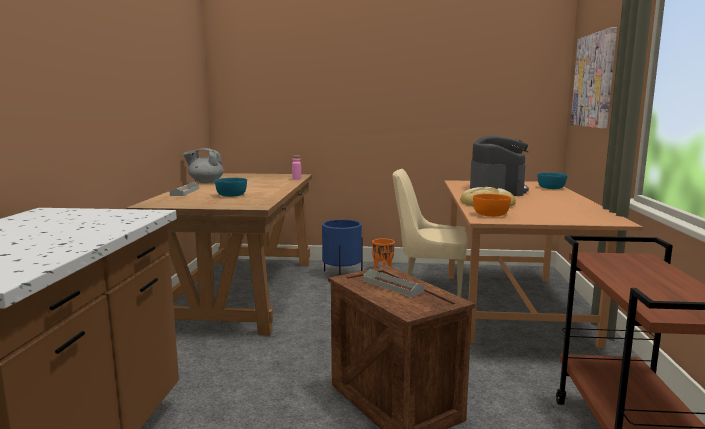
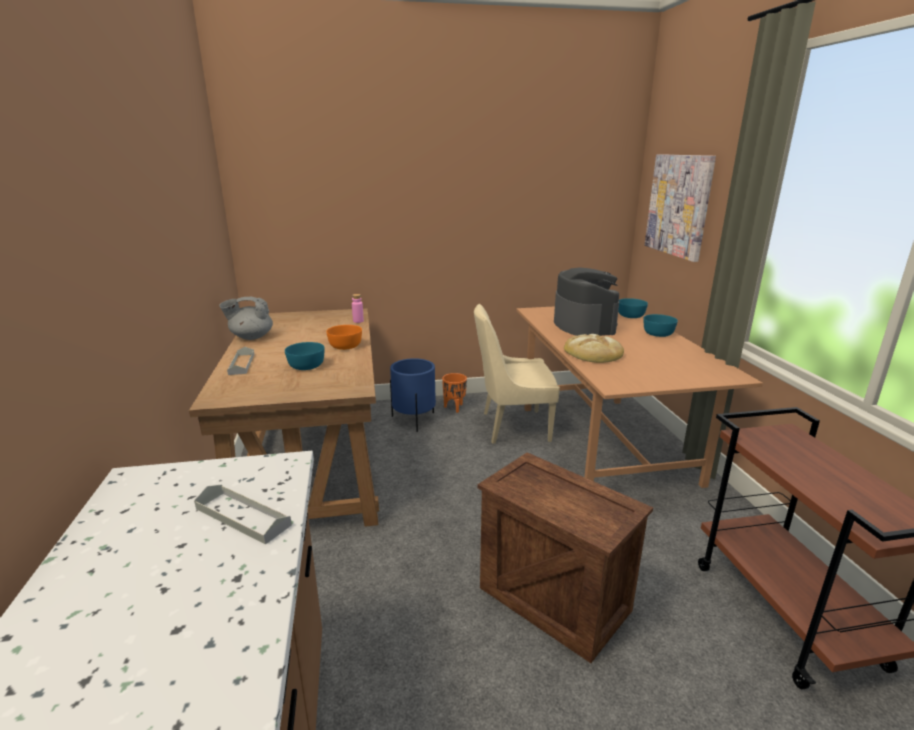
camera: 15 degrees left, 10 degrees up
(392, 286) = (555, 490): grey tray -> grey tray (242, 517)
(490, 214) = (612, 375): orange bowl -> orange bowl (345, 346)
(567, 197) = (658, 334): none -> turquoise bowl

